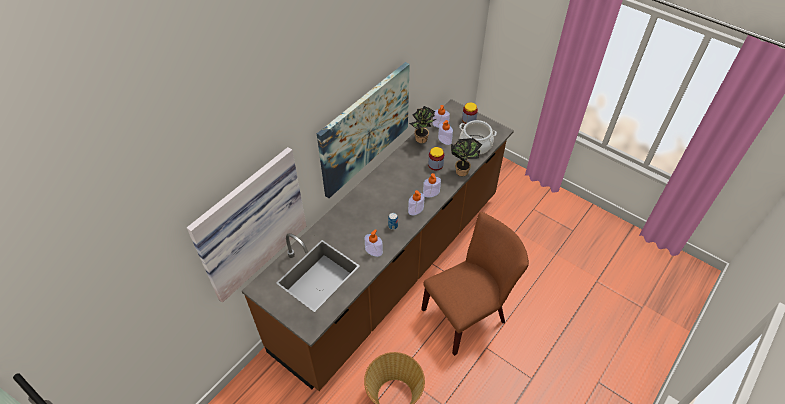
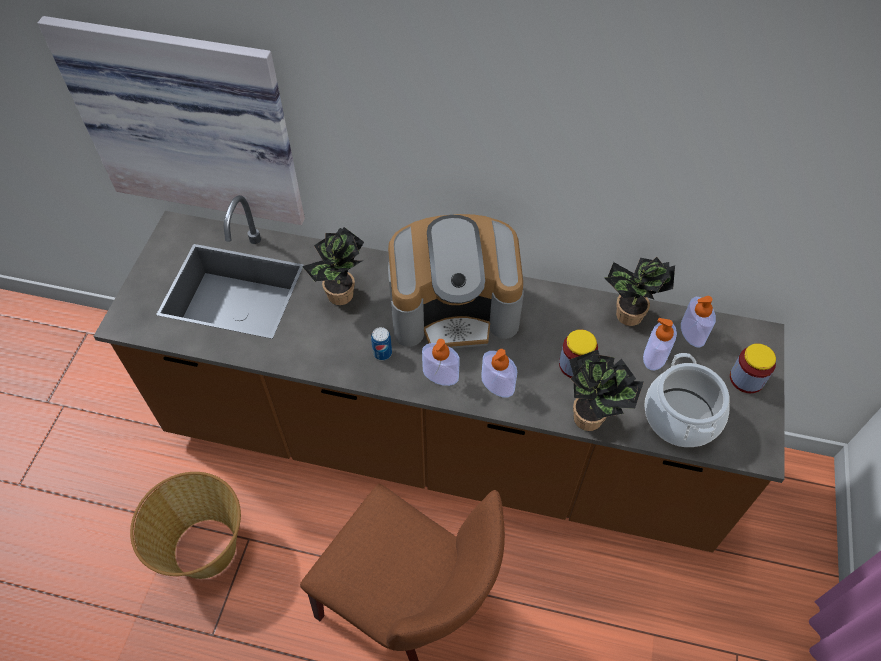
camera: 65 degrees right, 5 degrees up
(352, 231) = (341, 298): none -> potted plant
(365, 129) = (498, 181): picture -> none
(373, 250) = (313, 345): soap dispenser -> none
(383, 192) = (454, 308): none -> coffee machine

